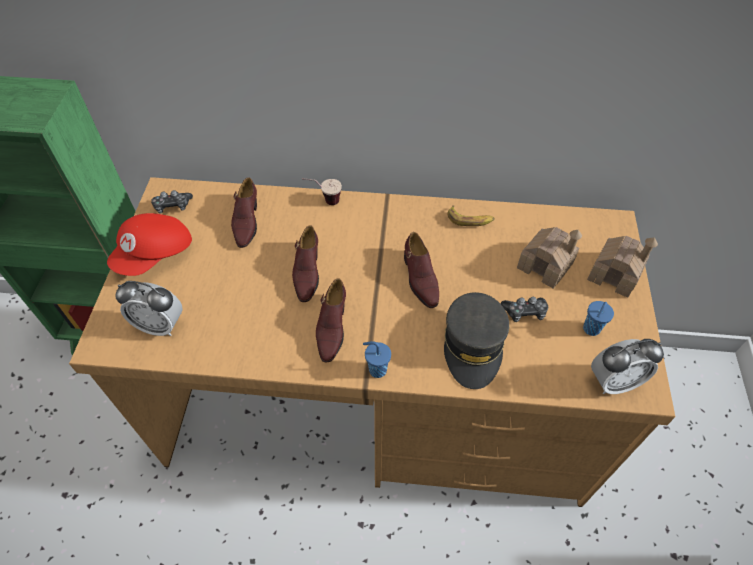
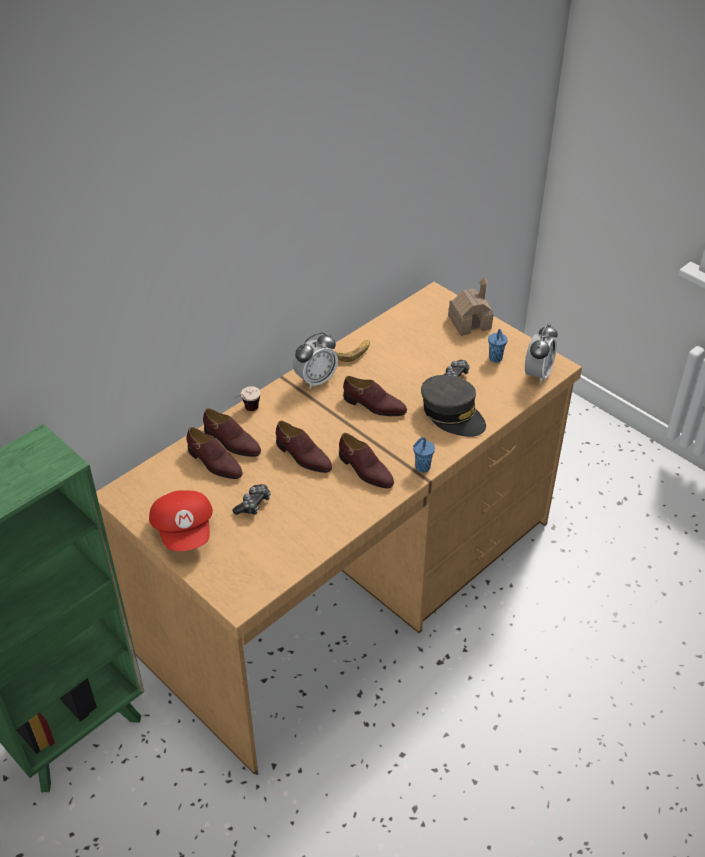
camera: 50 degrees left, 10 degrees down
(160, 325) = (260, 559): alarm clock -> alarm clock (316, 380)
(172, 206) = (143, 496): game controller -> game controller (253, 504)
(279, 216) = (232, 442): none -> brown shoe
(545, 265) = (430, 345): toy house -> none

